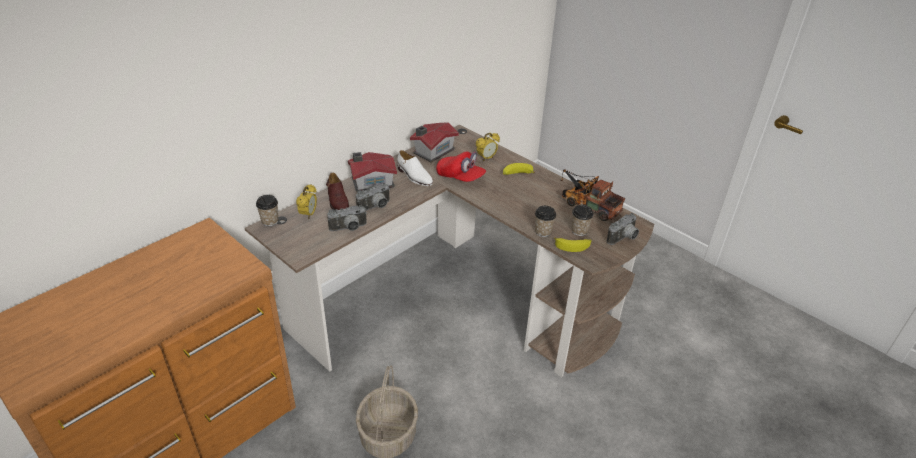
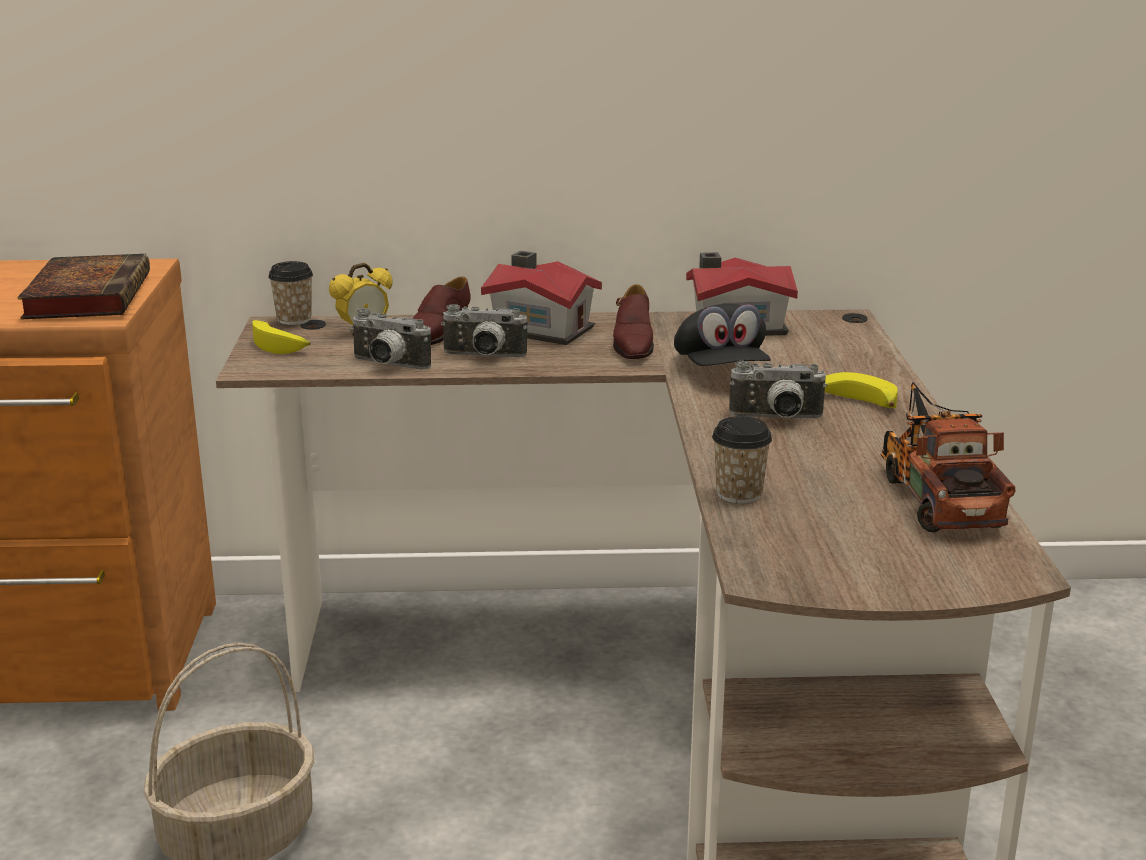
camera: 45 degrees right, 15 degrees down
(216, 259) = (87, 296): none -> book
(414, 176) = (632, 344): white shoe -> brown shoe
(460, 177) = (720, 370): red cap -> black cap
(486, 158) = (831, 363): alarm clock -> none
(573, 246) = (766, 538): banana -> banana (281, 346)
(579, 231) = (830, 523): cup -> none
(623, 239) = (923, 576): camera -> camera (777, 419)

